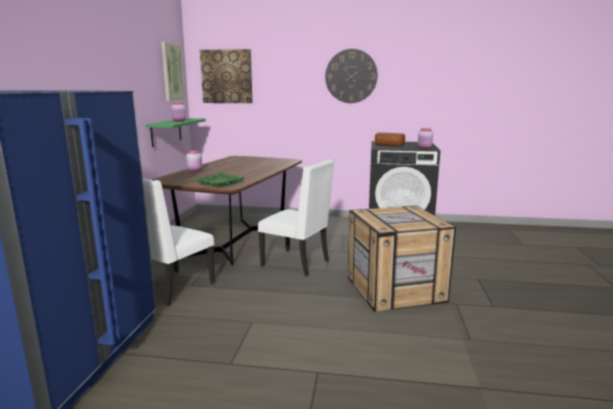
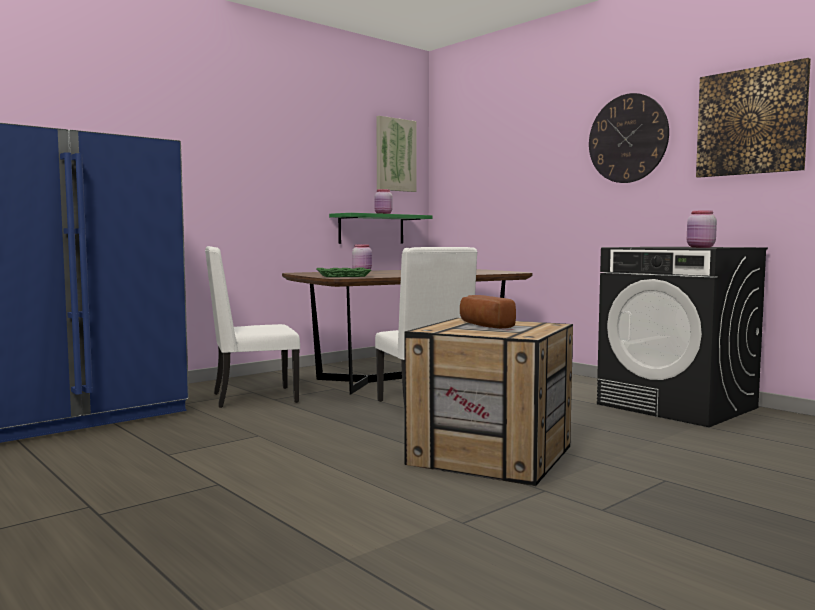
camera: 40 degrees right, 10 degrees down
(226, 76) = (469, 158): picture -> picture (751, 121)
(388, 145) = (651, 246): bread -> bread (483, 325)

